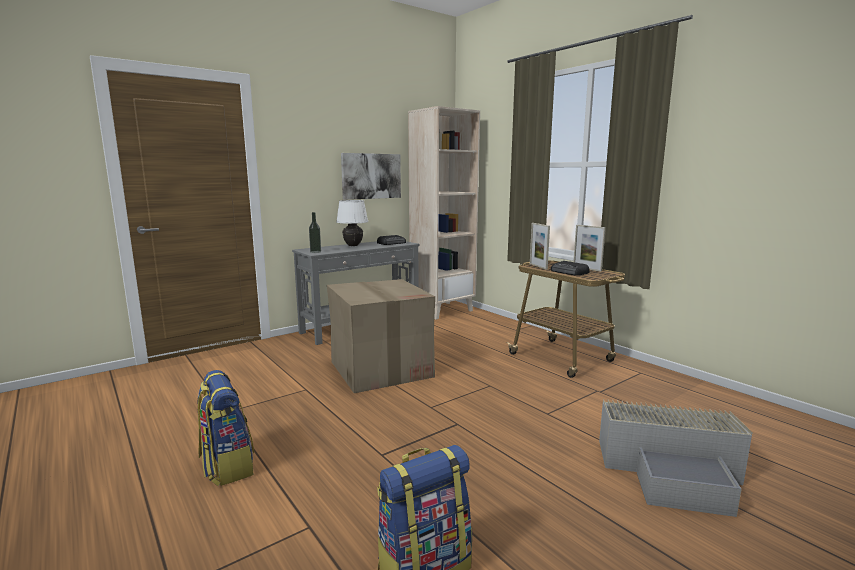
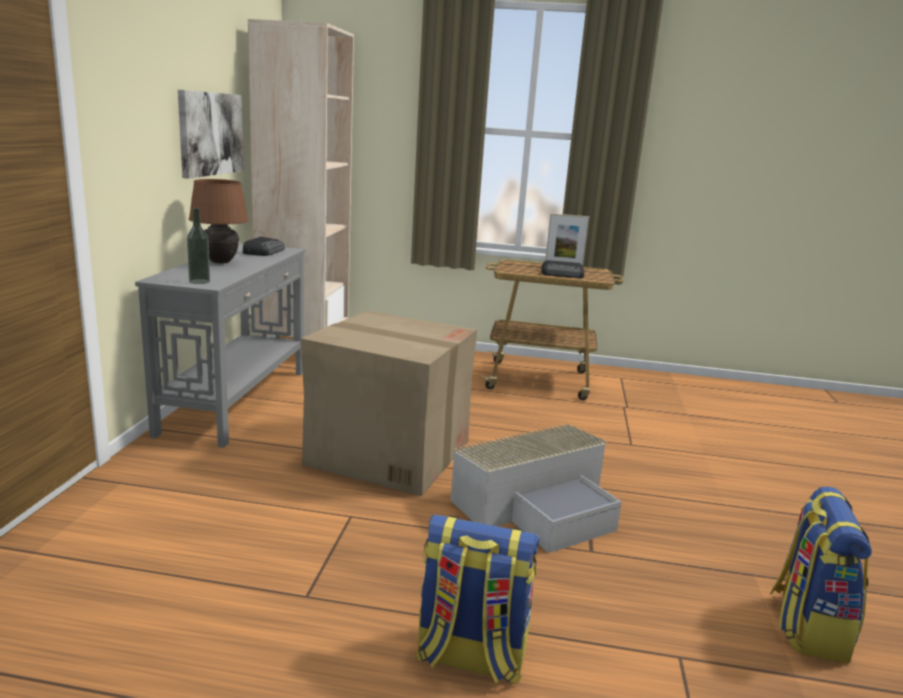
camera: 45 degrees left, 5 degrees up
(353, 246) = (220, 262): white table lamp -> brown table lamp
(538, 266) = (518, 270): picture frame -> none
(672, 471) = (778, 460): grey storage box -> grey storage box (538, 506)

